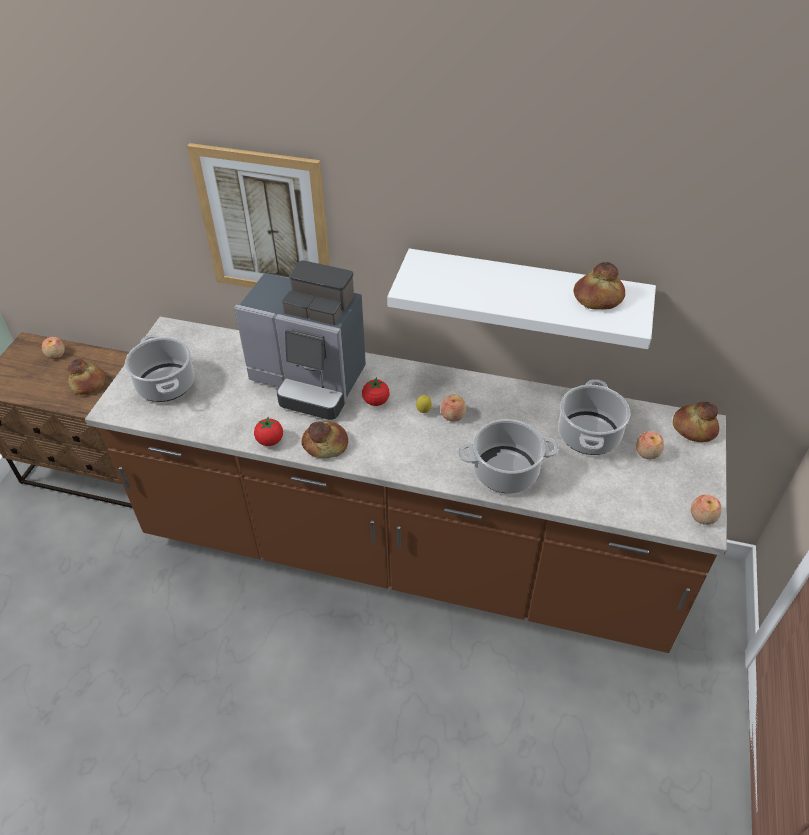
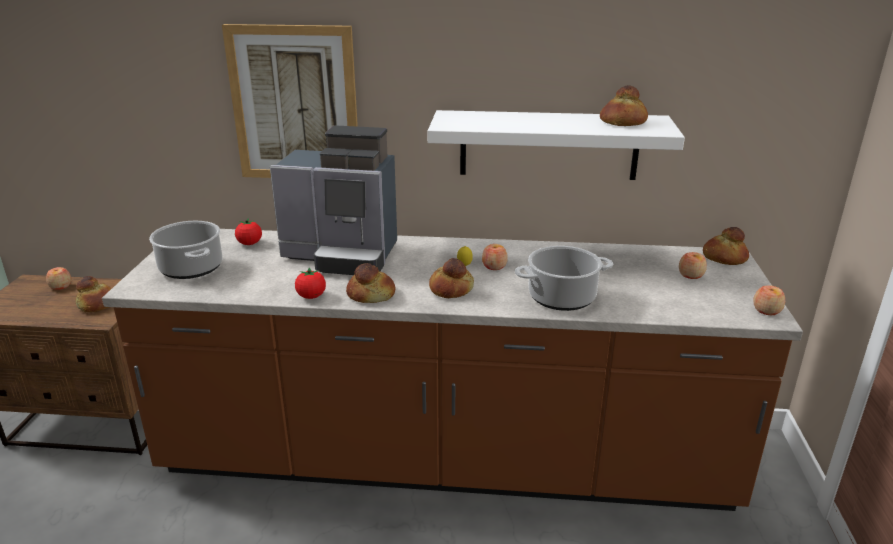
camera: 10 degrees left, 20 degrees down
(376, 401) = (414, 263): tomato -> tomato (249, 243)
(402, 445) = (451, 289): none -> bread
(588, 434) = (629, 268): cooking pot -> none

